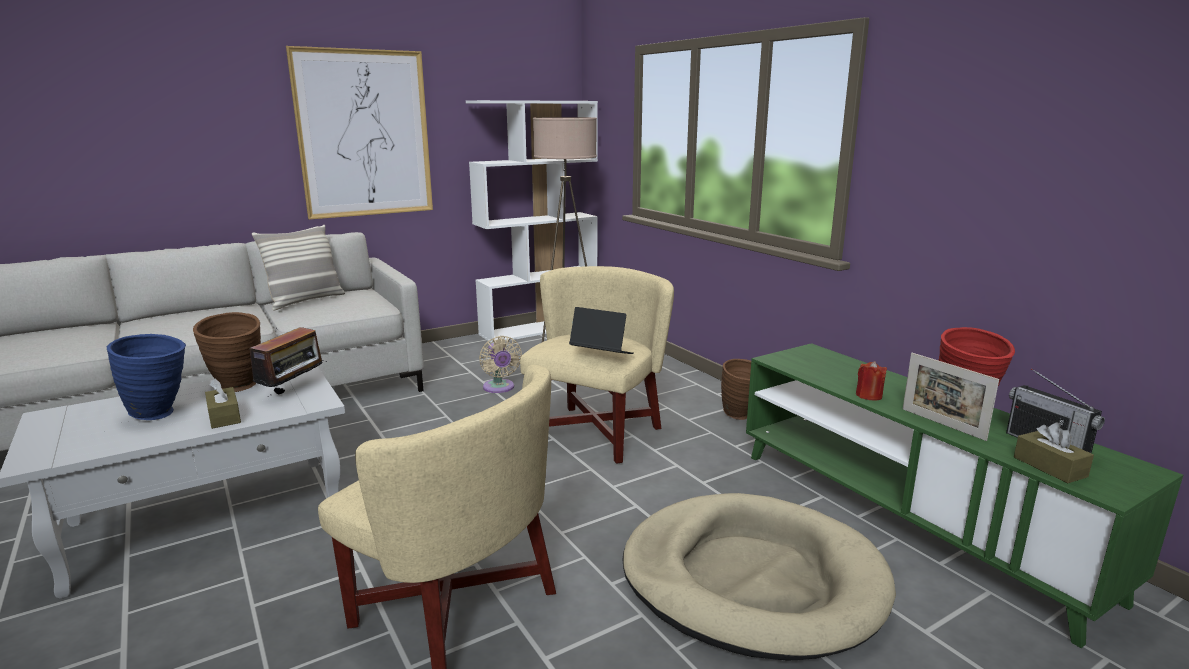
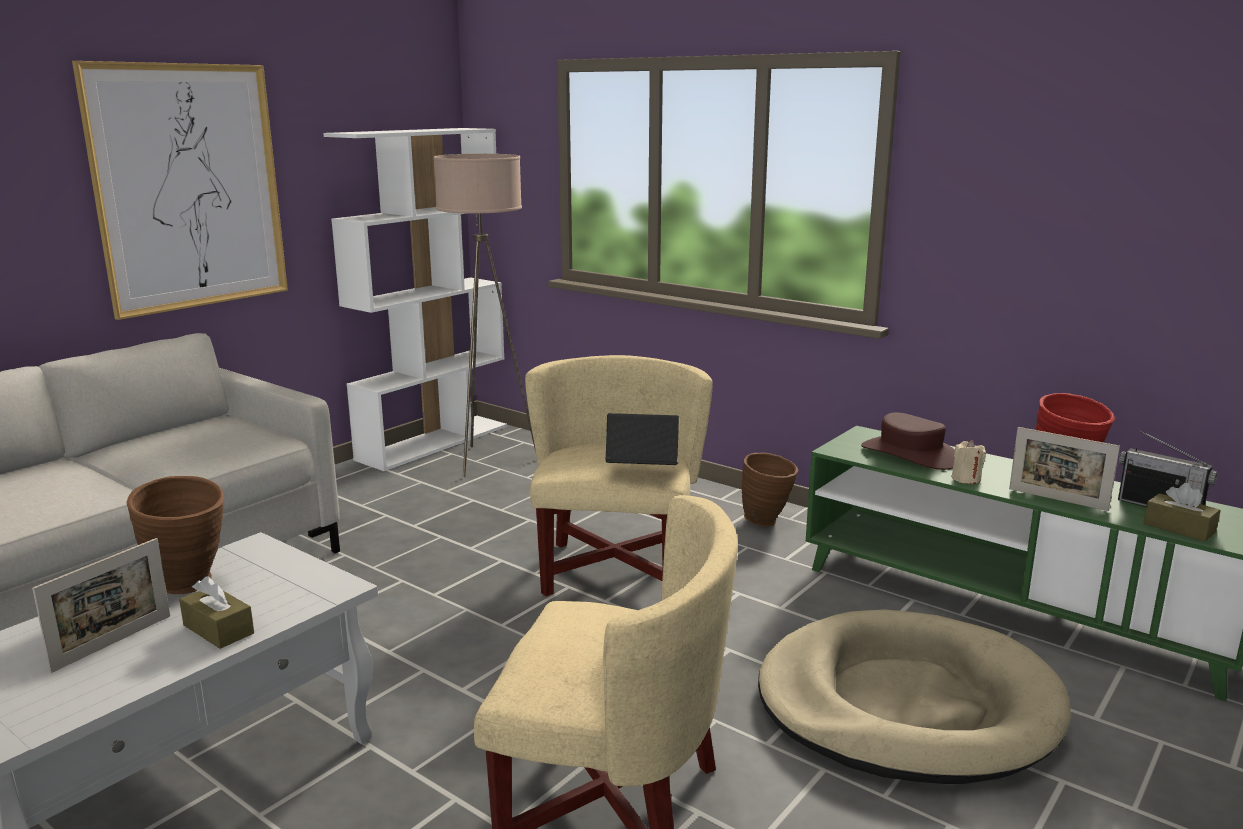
camera: 20 degrees left, 0 degrees up
(161, 414) = (113, 643): blue vase -> picture frame
(293, 391) = (279, 577): radio -> none
(305, 301) = (150, 444): pillow -> none
(499, 388) = (444, 531): beige fan -> none
(836, 370) = (910, 454): none -> brown hat
(869, 395) = (966, 479): red candle -> beige candle

